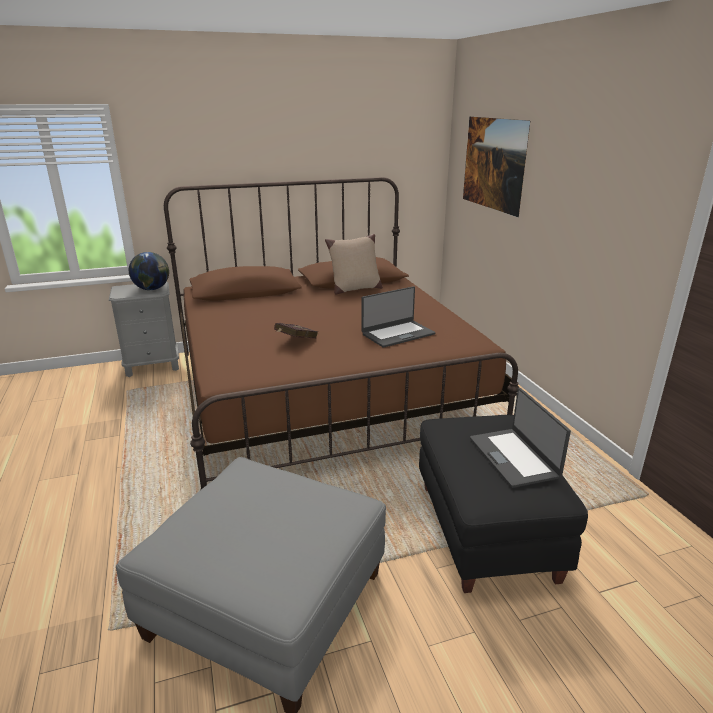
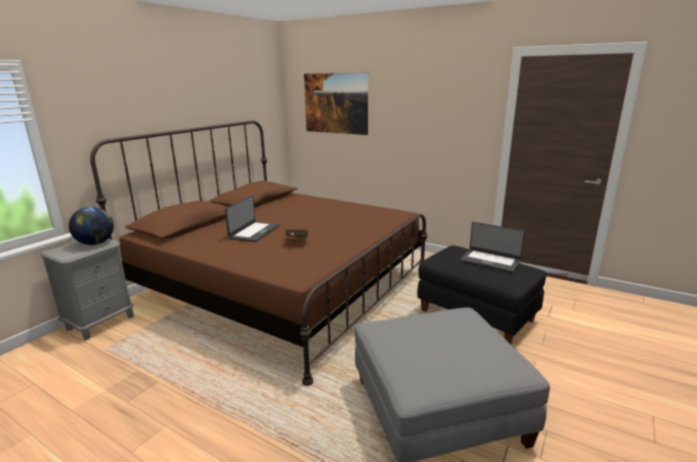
camera: 40 degrees left, 5 degrees down
(354, 289) = (270, 205): beige pillow -> none
(397, 334) = (350, 220): laptop -> laptop (254, 232)

